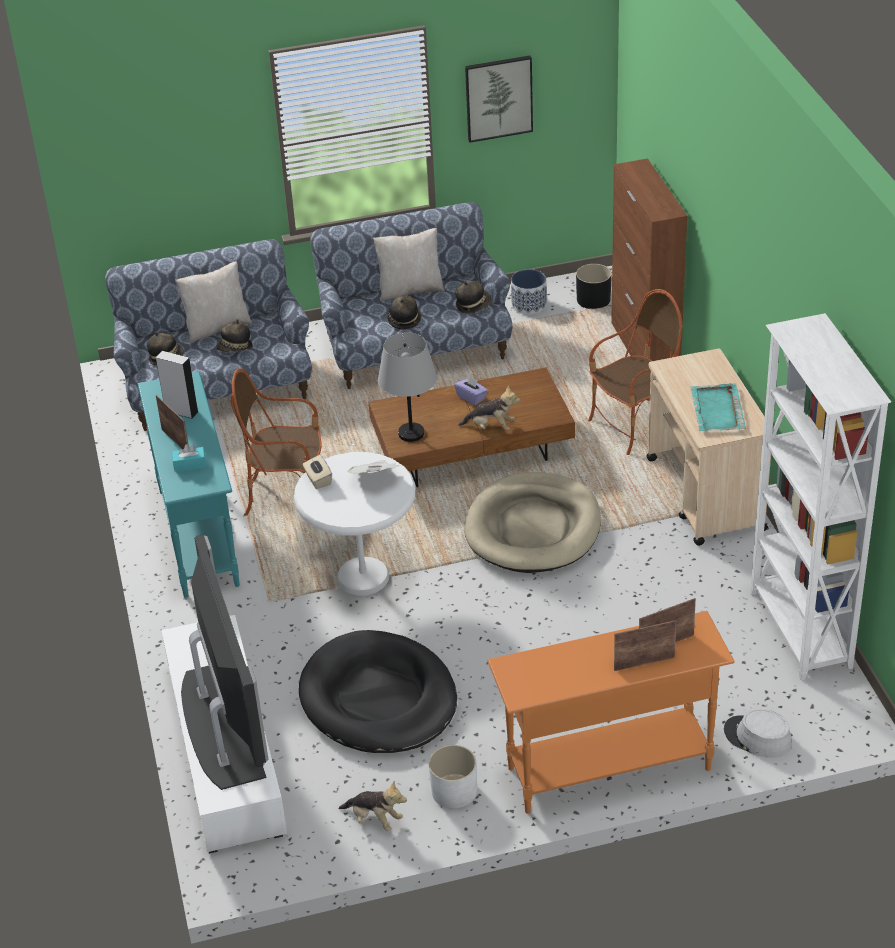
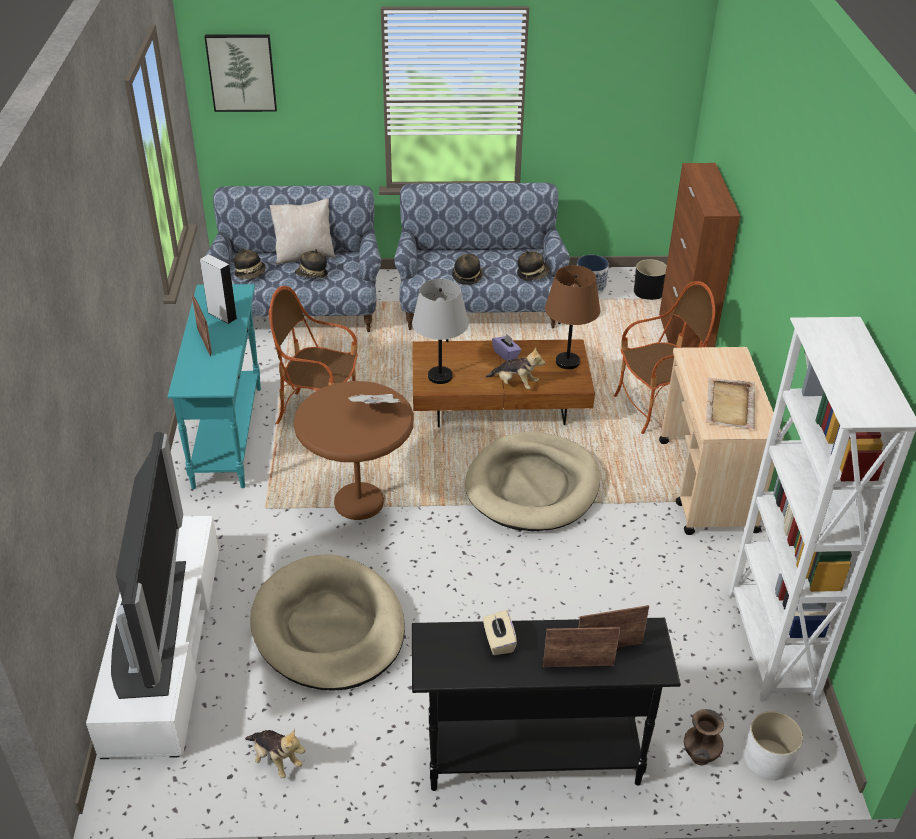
camera: 10 degrees right, 0 degrees up
(189, 464) = (206, 364): turquoise tissue box -> none
(318, 480) = (323, 401): beige tissue box -> beige tissue box (498, 641)
(363, 577) = (359, 502): white side table -> brown side table
(379, 698) = (329, 627): black dog bed -> beige dog bed
(410, 290) = (482, 252): beige pillow -> none
(454, 791) = (367, 746): white planter -> white planter (768, 759)
(498, 98) = (589, 90): picture -> picture (241, 72)
(537, 394) = (567, 361): none -> brown table lamp
(608, 768) = (532, 757): orange console table -> black console table
(717, 410) = (729, 406): turquoise tray -> beige tray
(757, 737) = (699, 758): grey hat -> brown vase

